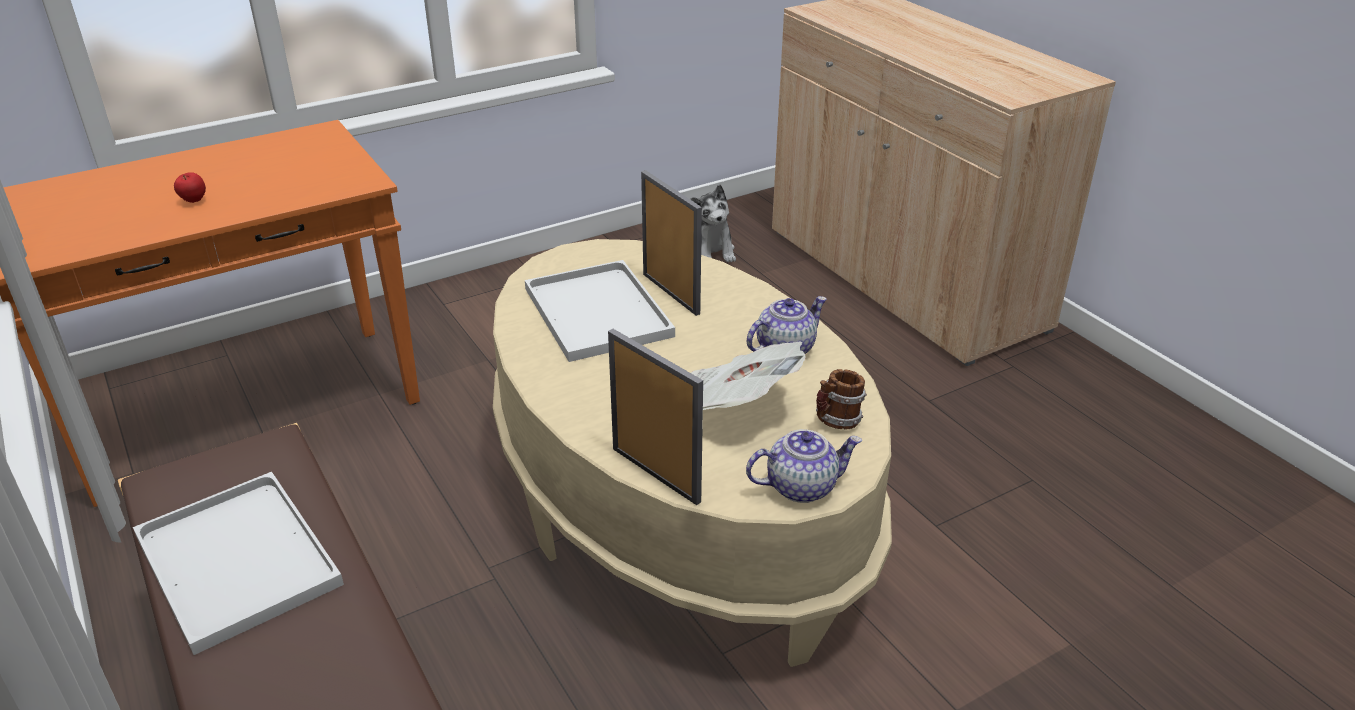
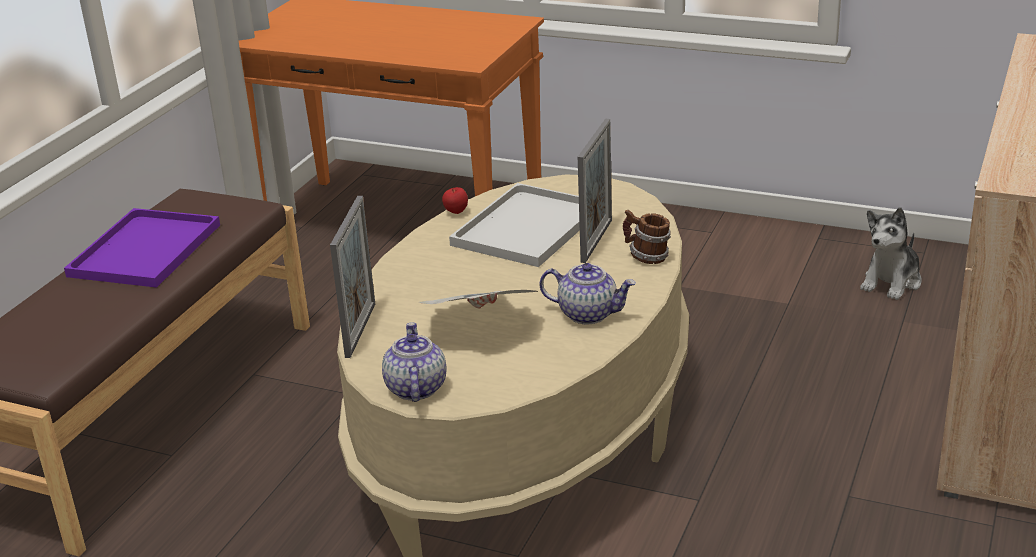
camera: 55 degrees right, 5 degrees down
(193, 201) = (369, 39): apple -> apple (456, 212)
(241, 562) = (145, 251): white tray -> purple tray
(801, 486) = (415, 388): teapot -> teapot turned 135 degrees counterclockwise
(836, 421) = (516, 372): mug -> mug (646, 257)

